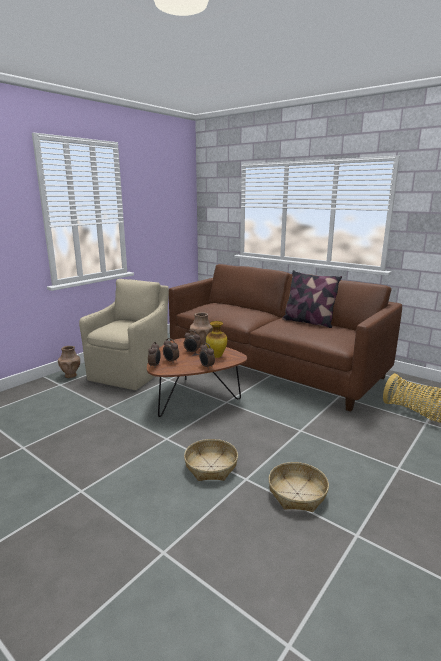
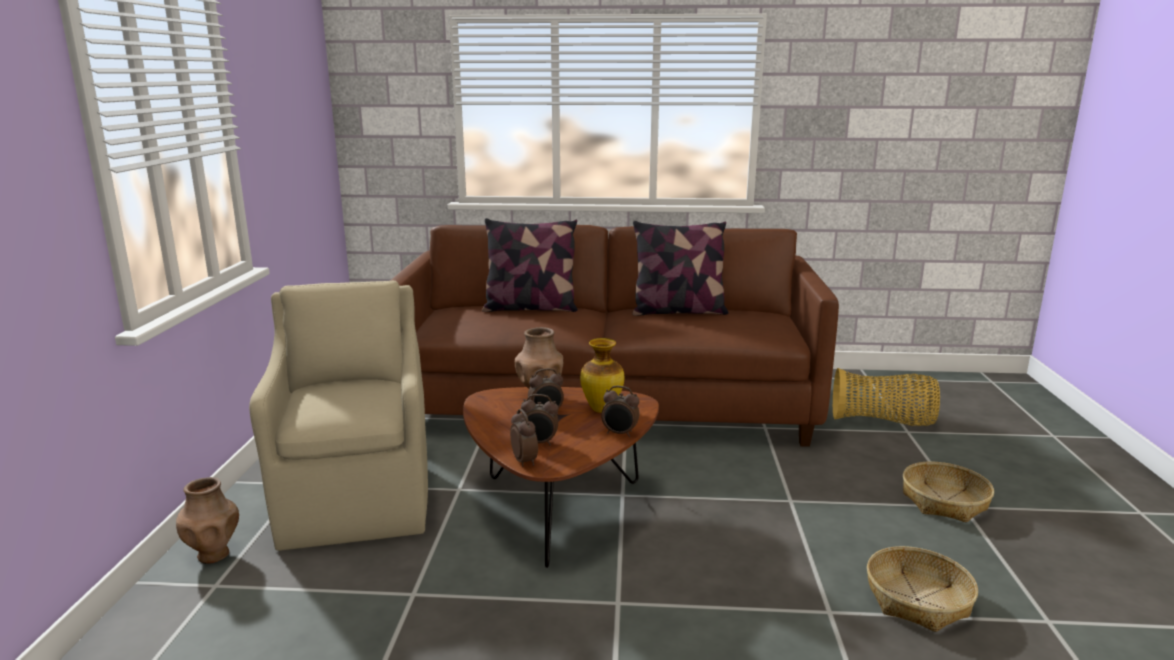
camera: 35 degrees left, 0 degrees up
(211, 466) = (756, 617): basket -> basket (944, 502)
(242, 308) = (530, 308): none -> pillow

